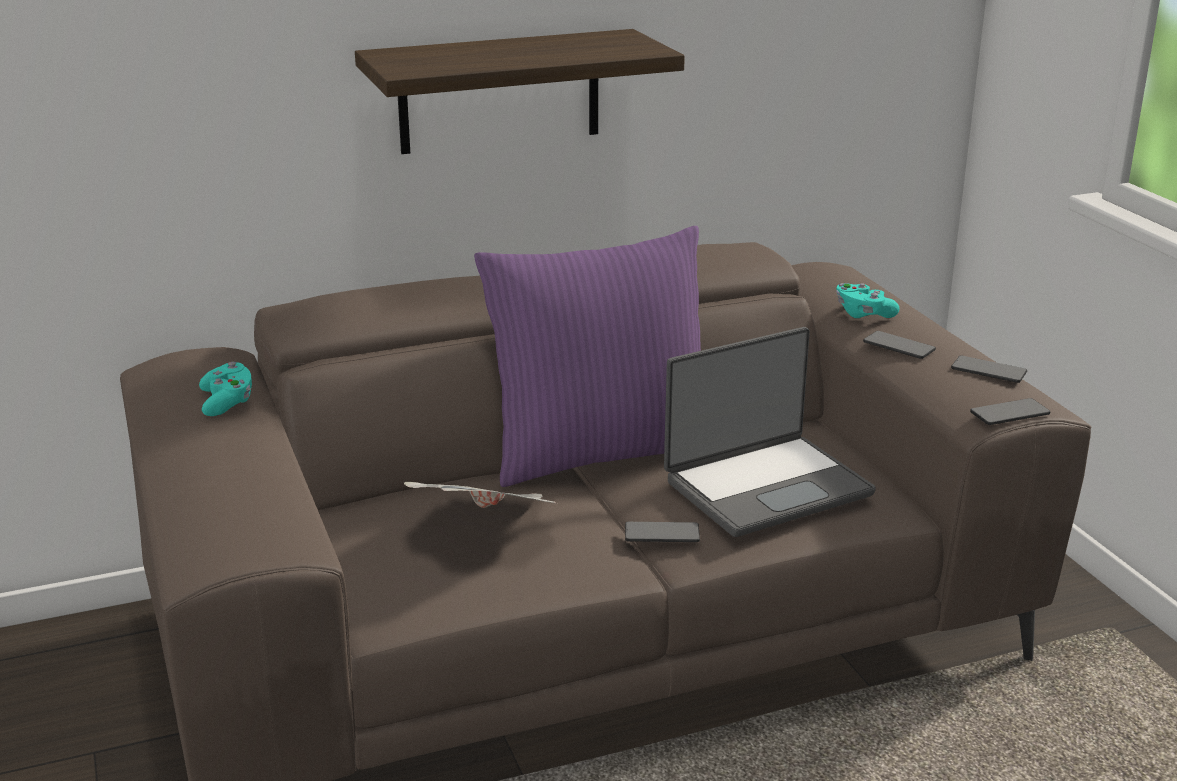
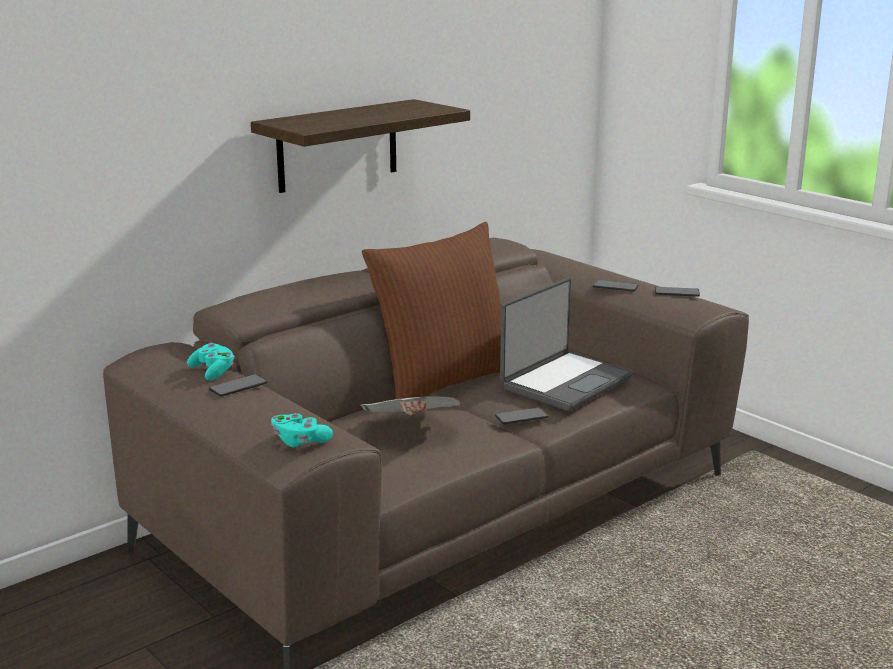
camera: 20 degrees left, 5 degrees down
(600, 451) = (444, 380): purple pillow -> brown pillow
(863, 314) = (579, 273): turquoise game controller -> turquoise game controller (300, 441)
(1009, 413) = (707, 312): phone -> phone (238, 386)

